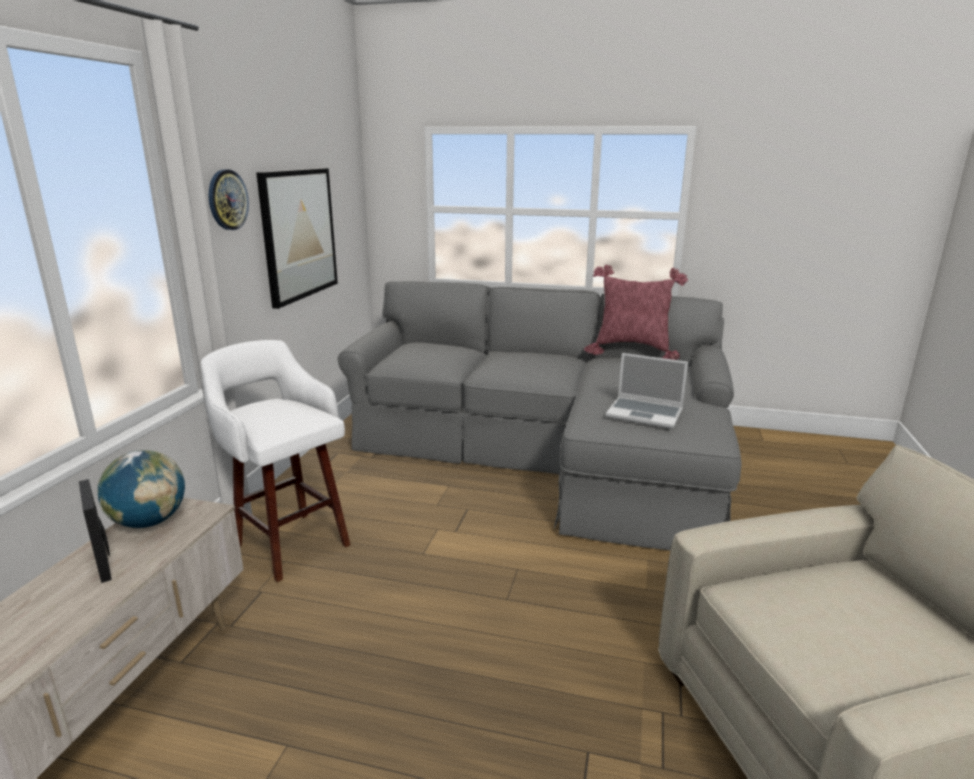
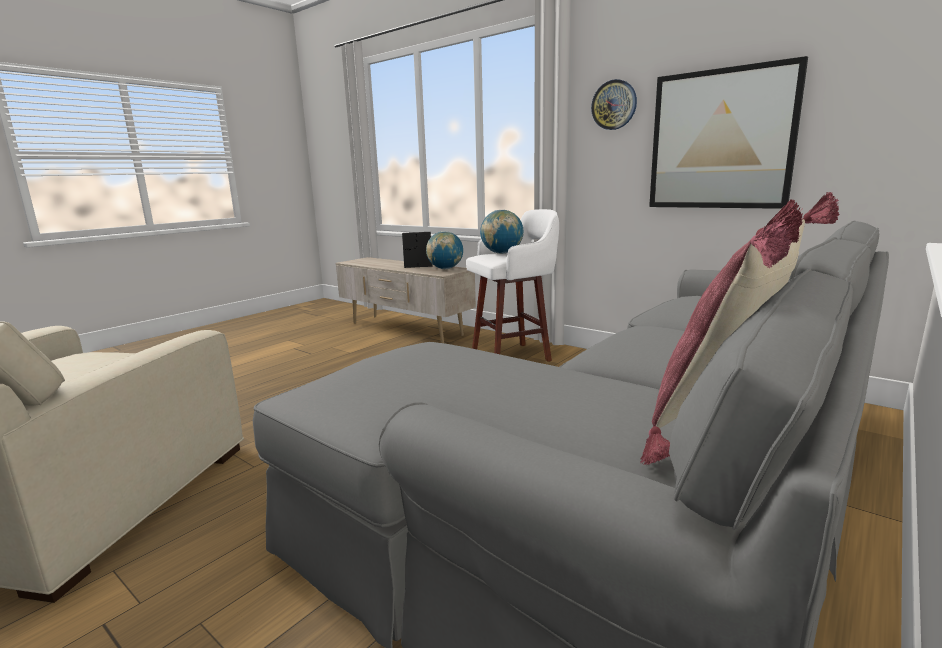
camera: 115 degrees right, 5 degrees down
(269, 418) = (502, 253): none -> globe
(645, 414) = (405, 363): laptop -> none

